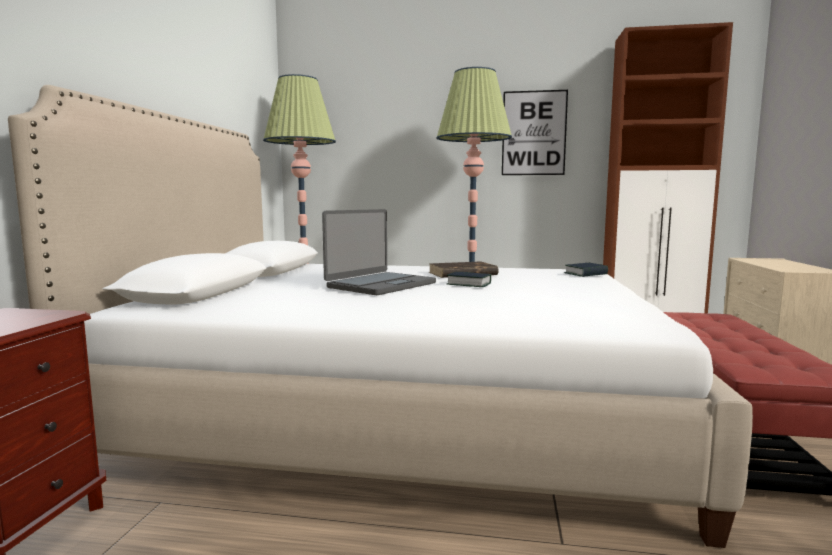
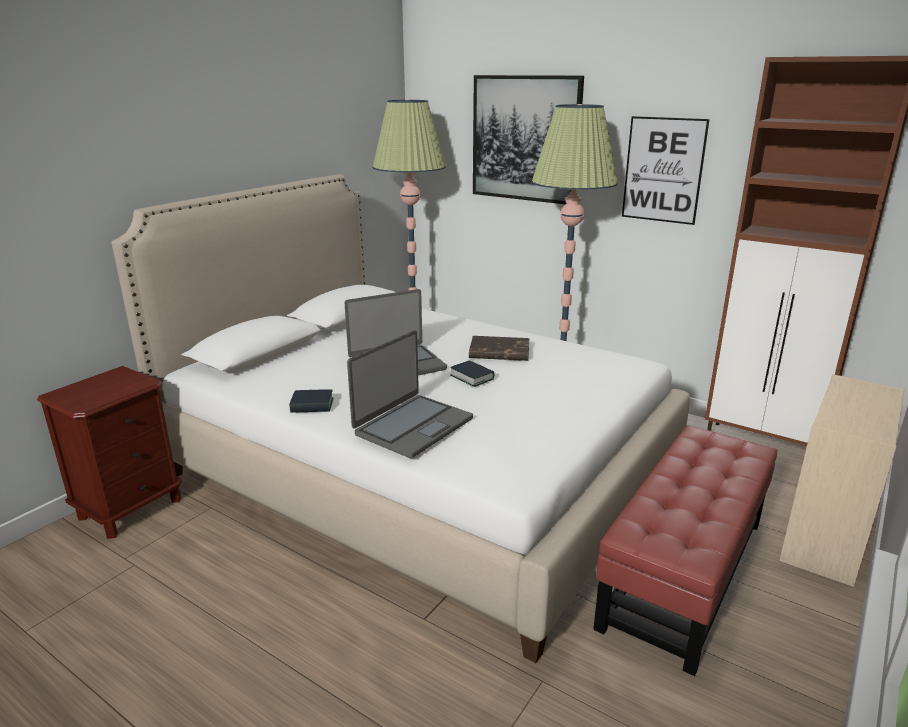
camera: 25 degrees right, 15 degrees up
(406, 118) = (525, 139): none -> picture
(479, 307) = (412, 426): none -> laptop
(586, 274) = (620, 374): book -> book (312, 405)

